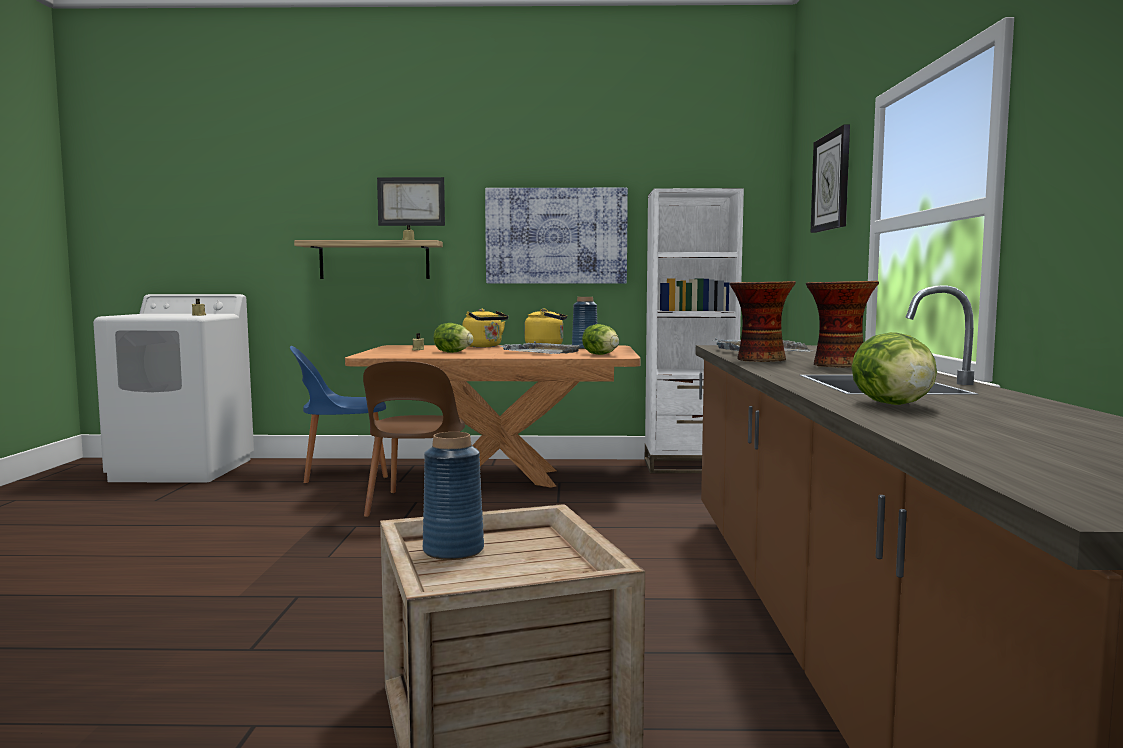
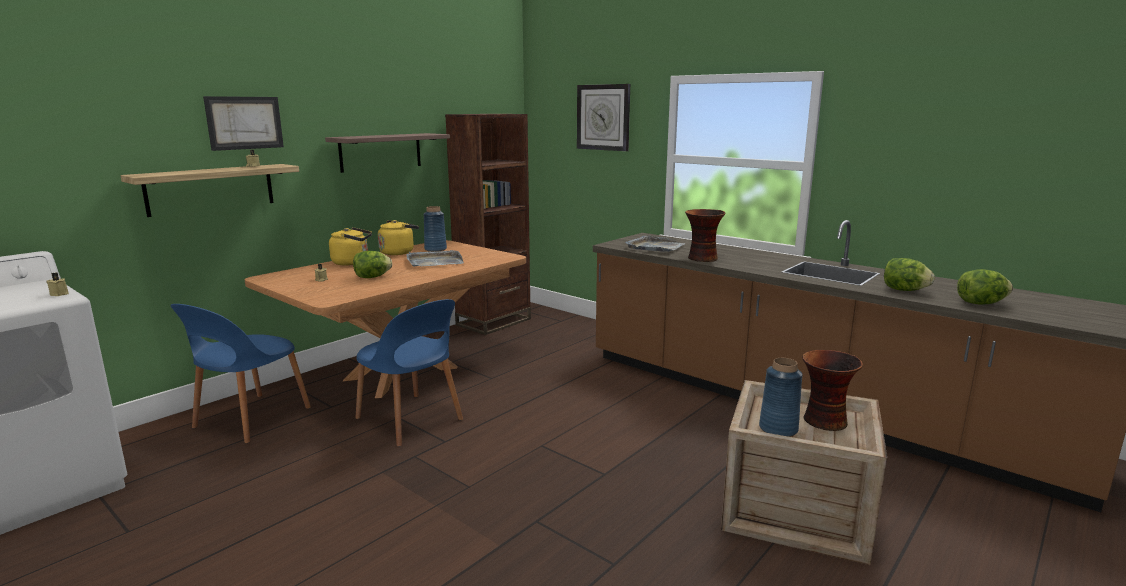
camera: 50 degrees left, 10 degrees up
(417, 506) = (410, 420): brown chair -> blue chair
(556, 236) = (381, 152): picture -> shelf
(600, 354) = (488, 257): lettuce -> lettuce (980, 303)
(689, 466) = (494, 322): white bookcase -> brown bookcase
(837, 365) = (749, 257): vase -> vase (824, 421)

